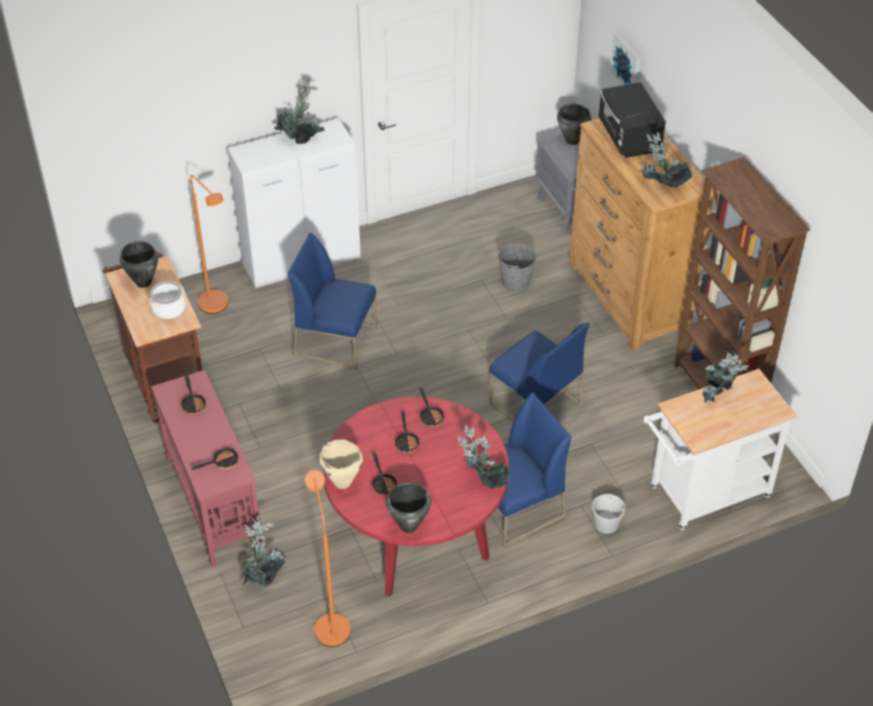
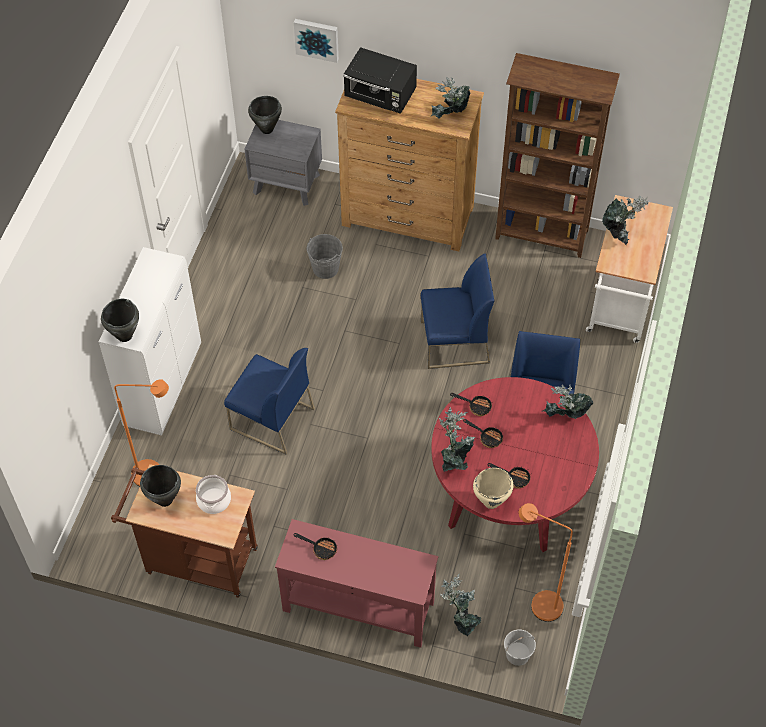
camera: 50 degrees left, 10 degrees up
(222, 462) = (401, 567): frying pan -> none
(301, 138) = (142, 286): potted plant -> potted plant (455, 460)
(336, 340) = (271, 419): blue chair -> blue chair turned 120 degrees counterclockwise
(408, 525) = (566, 489): black cooking pot -> black cooking pot (124, 336)
(606, 523) = (595, 379): white bucket -> white bucket (517, 654)

